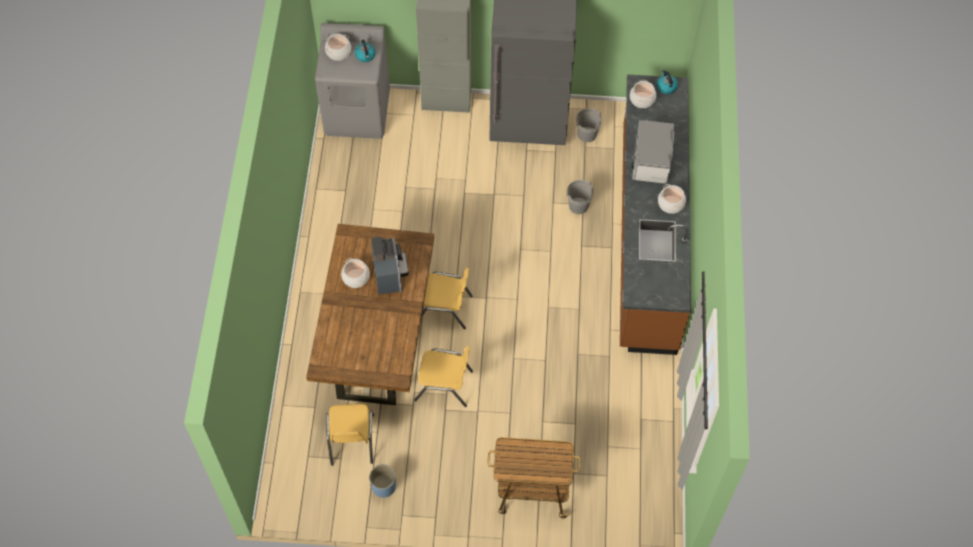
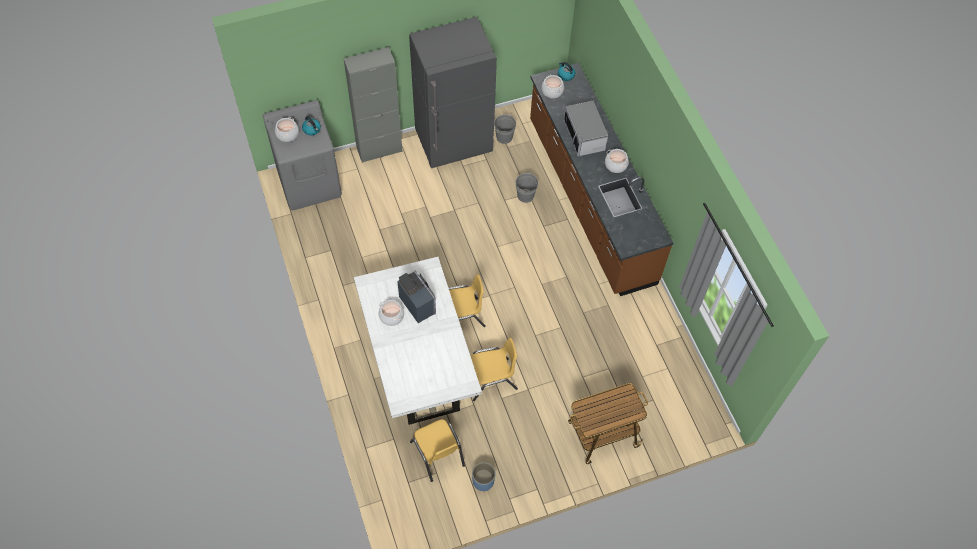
camera: 25 degrees left, 0 degrees up
(377, 340) = (417, 363): brown dining table -> white dining table

